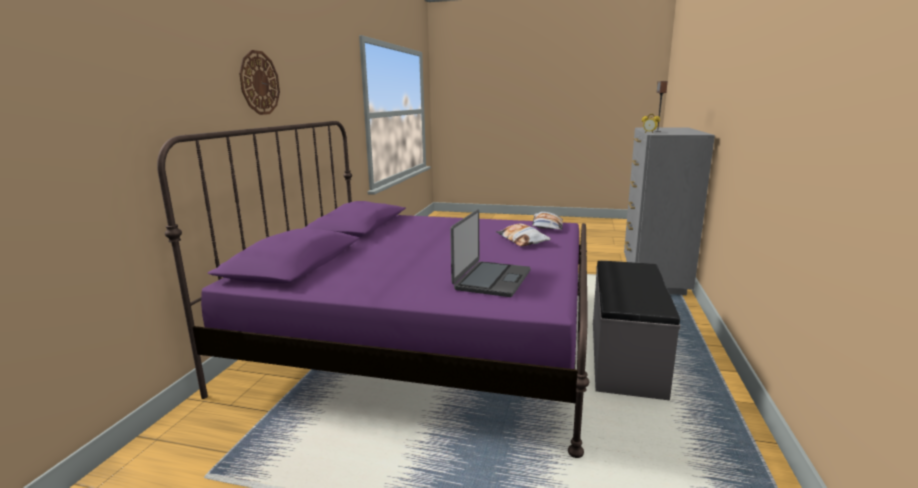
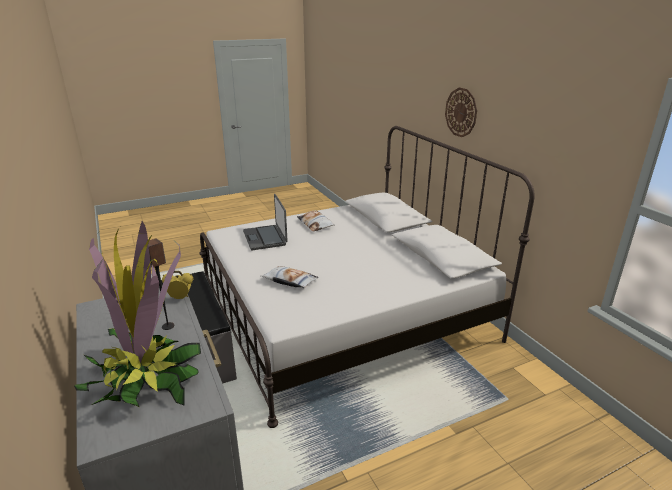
camera: 140 degrees right, 10 degrees up
(428, 336) = (343, 312): purple bed -> white bed
(546, 226) = (293, 314): pillow -> pillow (315, 224)
(668, 129) = (145, 378): none -> potted plant

